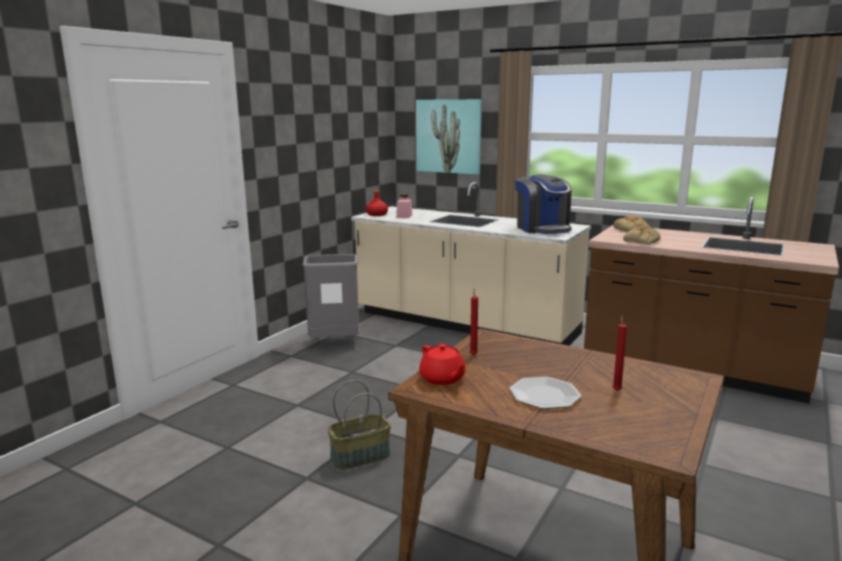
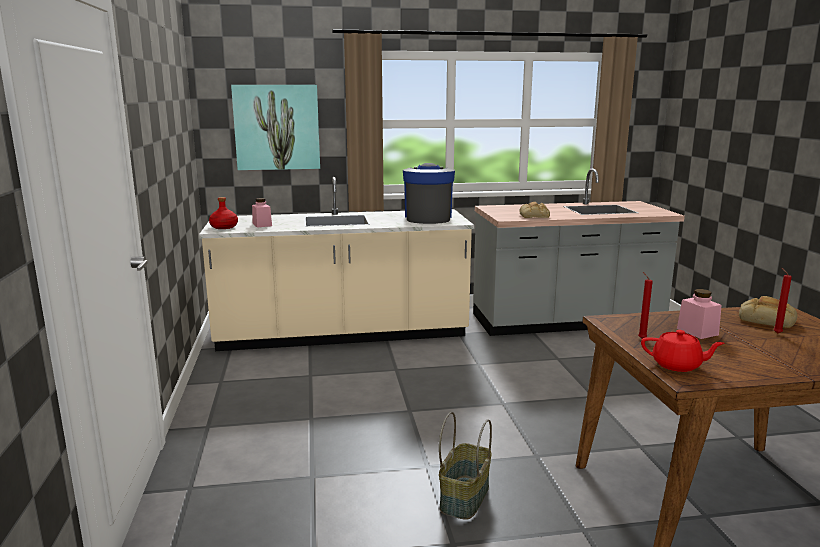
camera: 40 degrees left, 0 degrees up
(335, 342) = (237, 394): grey trash can -> none
(539, 365) = (697, 331): none -> pink jar
(542, 229) = (428, 217): coffee machine -> coffee machine turned 120 degrees counterclockwise
(544, 395) = (757, 352): plate -> none
(632, 230) = (502, 208): bread -> bread (767, 319)
(693, 369) = (567, 322): brown counter -> grey counter

